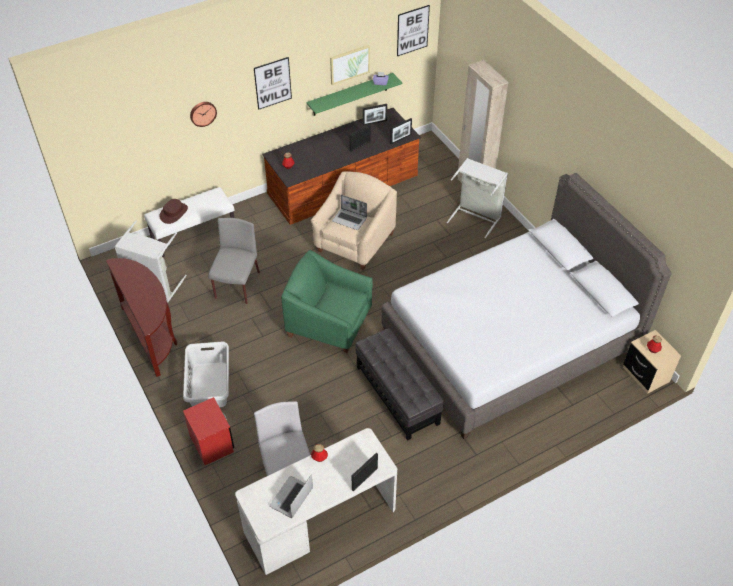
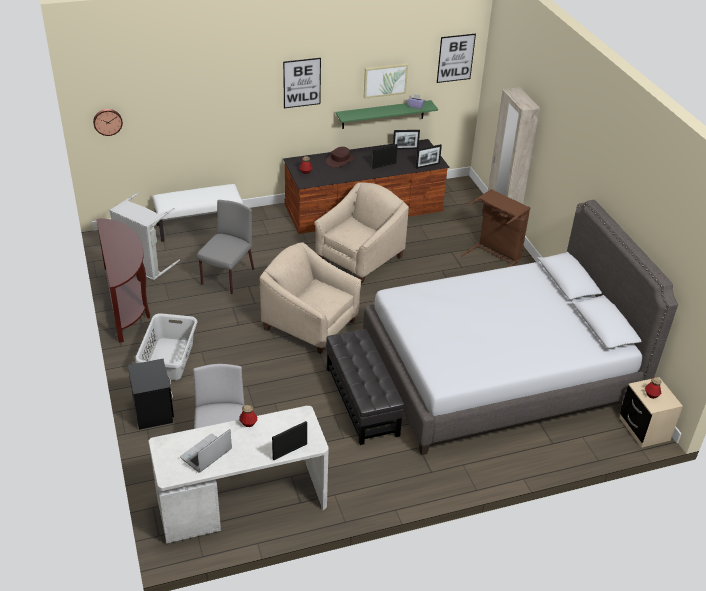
camera: 10 degrees right, 10 degrees down
(174, 213) = (181, 198): brown hat -> brown hat (340, 160)
(202, 113) = (225, 99): wall clock -> wall clock (107, 121)
(212, 443) = (153, 411): red nightstand -> black nightstand
(329, 323) = (310, 325): green armchair -> beige armchair
(350, 220) = (355, 229): laptop -> none
(476, 216) = (494, 255): grey laundry basket -> brown laundry basket

